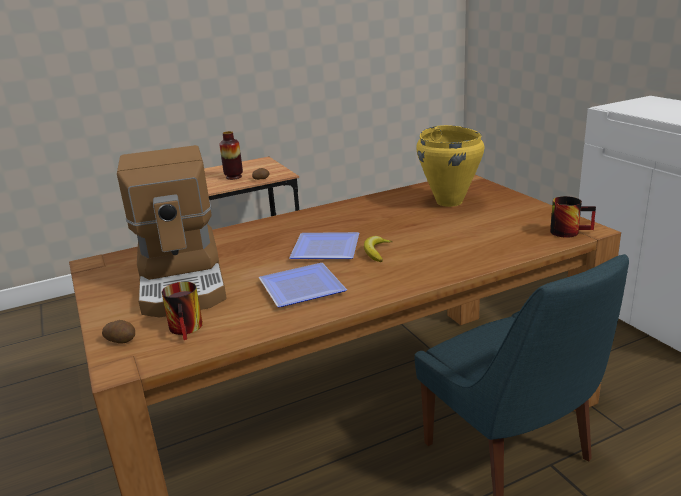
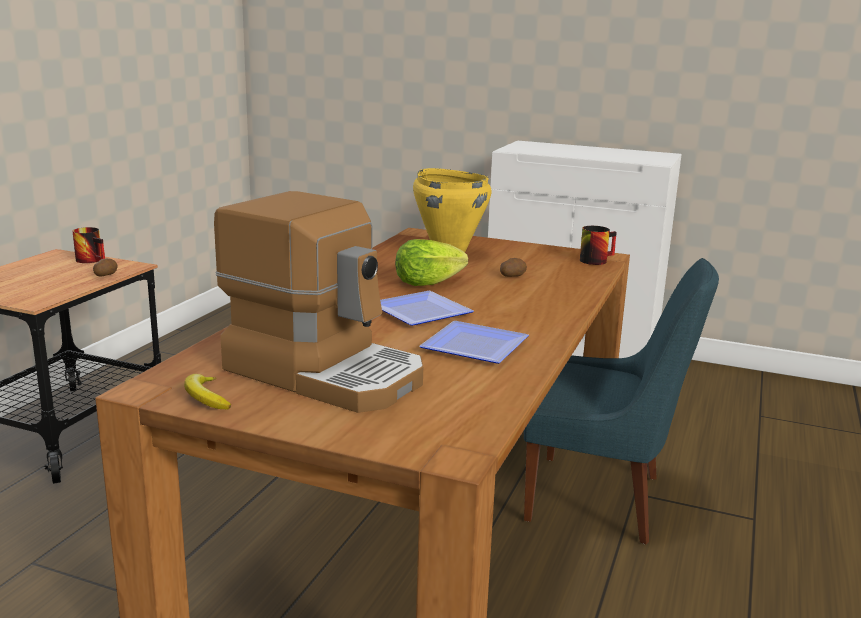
camera: 45 degrees left, 5 degrees down
(121, 340) = (393, 438): potato -> potato (512, 276)
(189, 328) = (443, 406): mug -> mug (94, 260)
(234, 177) = (53, 278): vase -> none
(376, 252) = (476, 304): banana -> banana (206, 398)
(380, 225) = (427, 283): none -> lettuce

